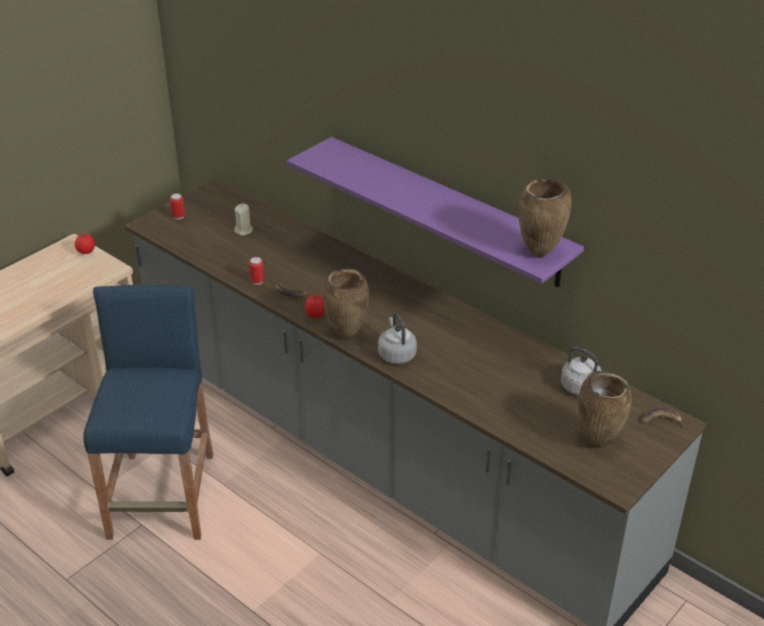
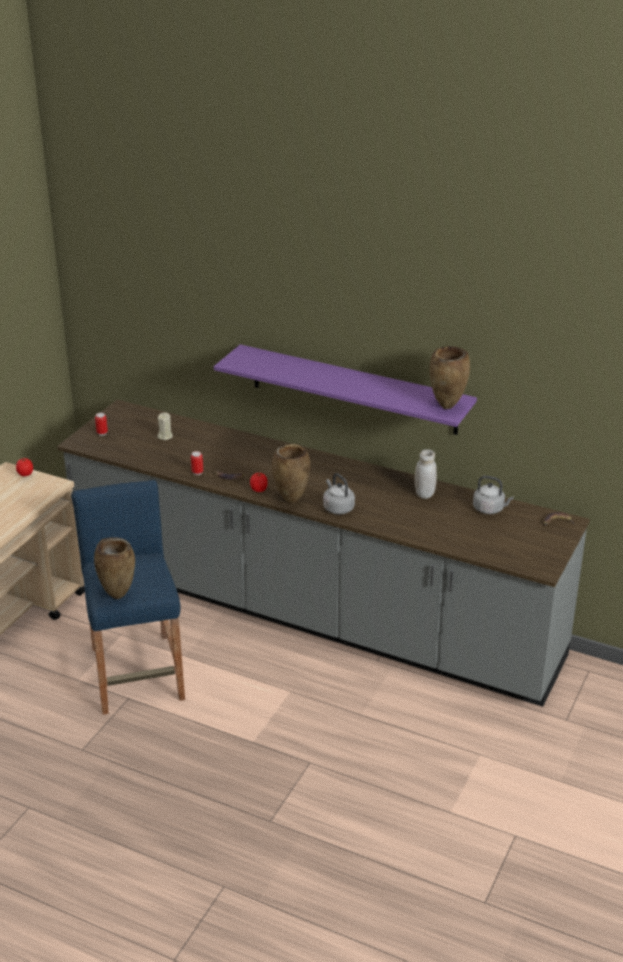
camera: 15 degrees left, 5 degrees down
(509, 352) = (424, 494): none -> white jar
(598, 443) = (517, 544): brown vase -> brown vase (119, 596)

